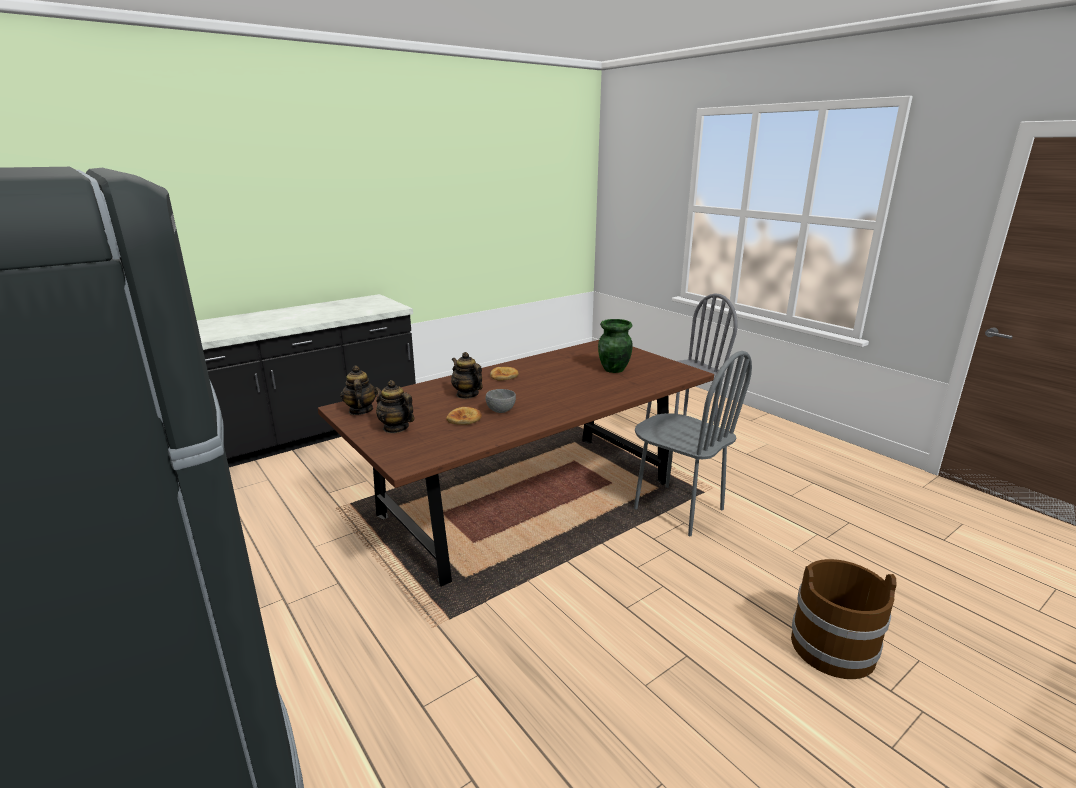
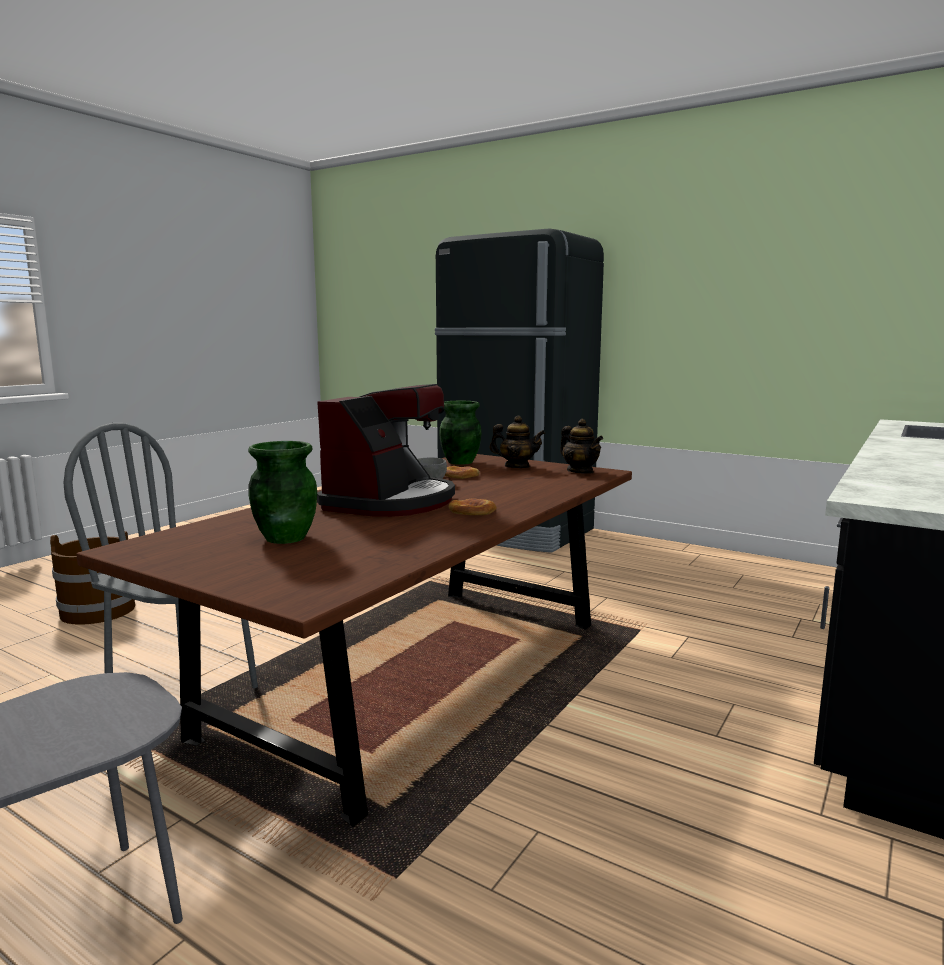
camera: 160 degrees right, 10 degrees down
(433, 447) = (460, 462): none -> green vase
(467, 394) = (491, 490): teapot -> none
(545, 391) = (390, 502): none -> coffee machine

